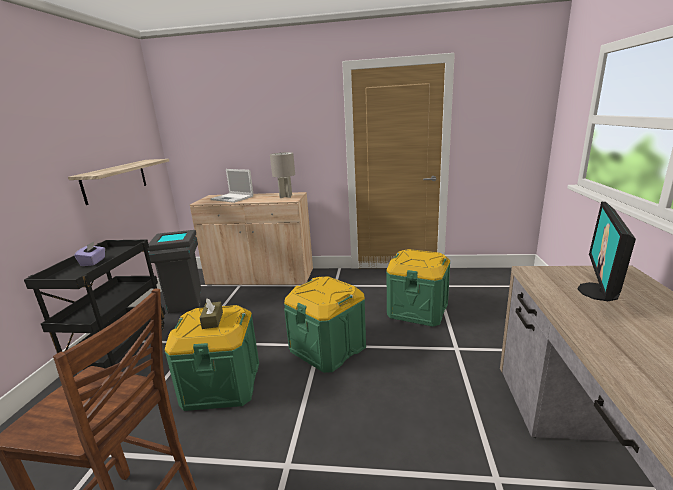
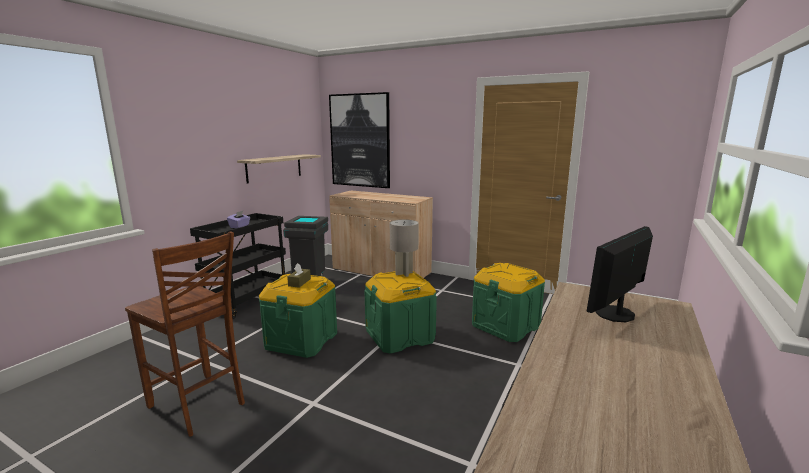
camera: 20 degrees right, 5 degrees down
(212, 138) = (360, 141): none -> picture
(233, 198) = (366, 195): laptop -> none
(285, 196) = (410, 198): grey table lamp -> grey table lamp (403, 273)

